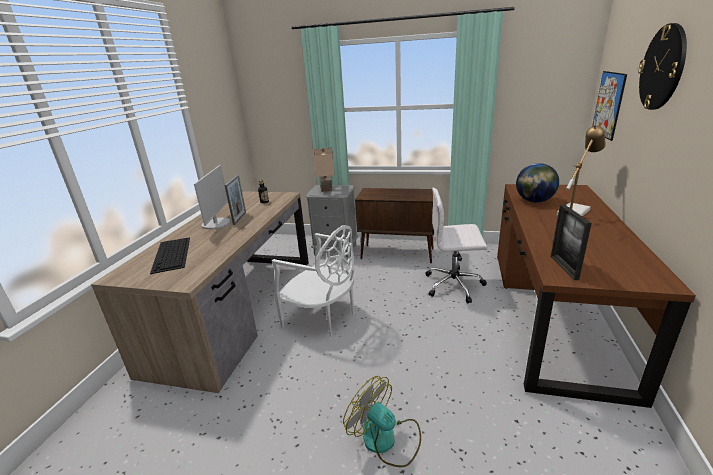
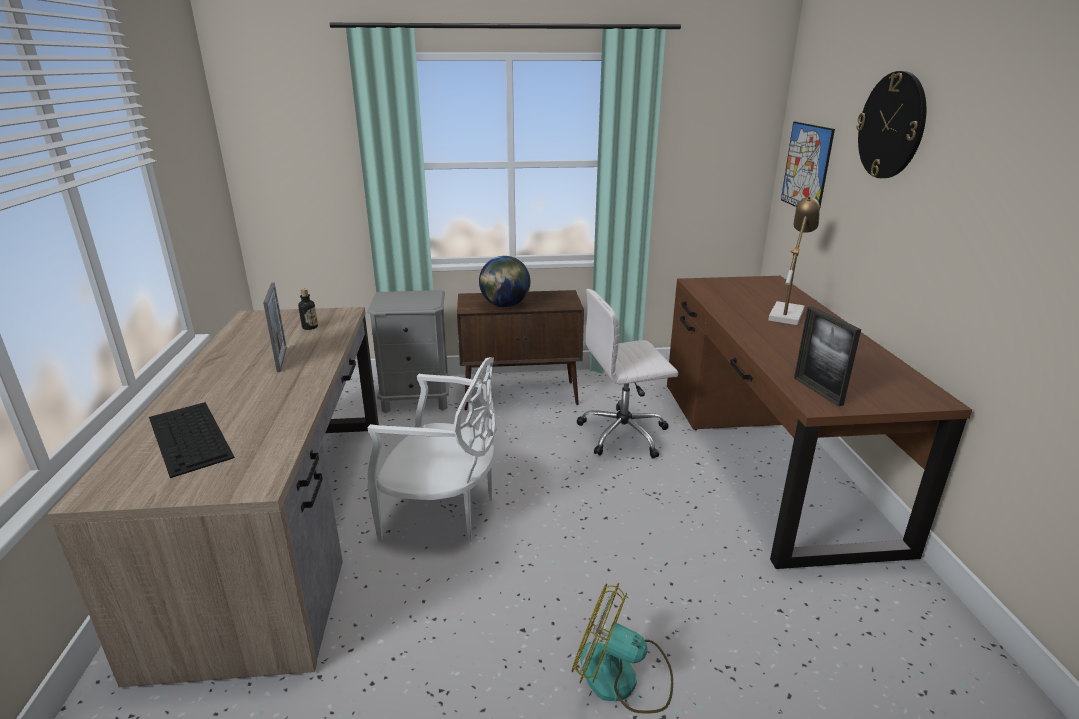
camera: 20 degrees left, 0 degrees up
(216, 223) = (242, 373): monitor -> none
(327, 188) = (401, 298): beige table lamp -> none
(534, 201) = (729, 302): globe -> globe (505, 305)

